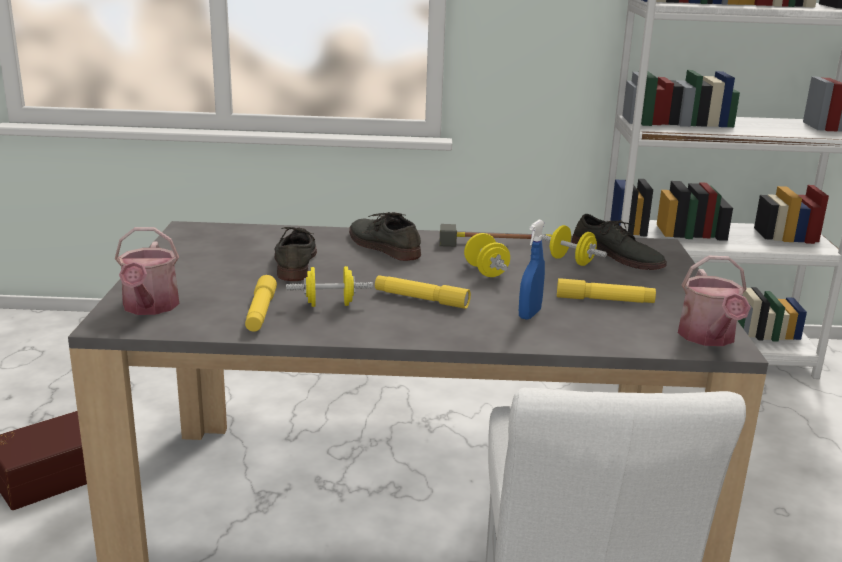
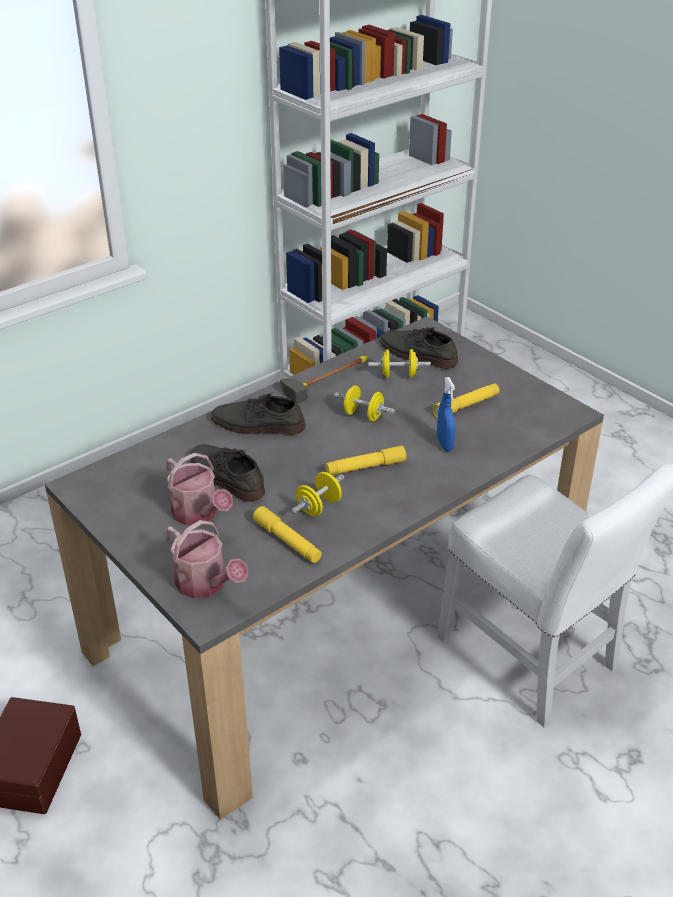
camera: 40 degrees left, 15 degrees up
(618, 255) = (417, 354): grey shoe -> grey shoe turned 150 degrees counterclockwise
(708, 338) = (556, 410): watering can -> watering can (199, 514)

